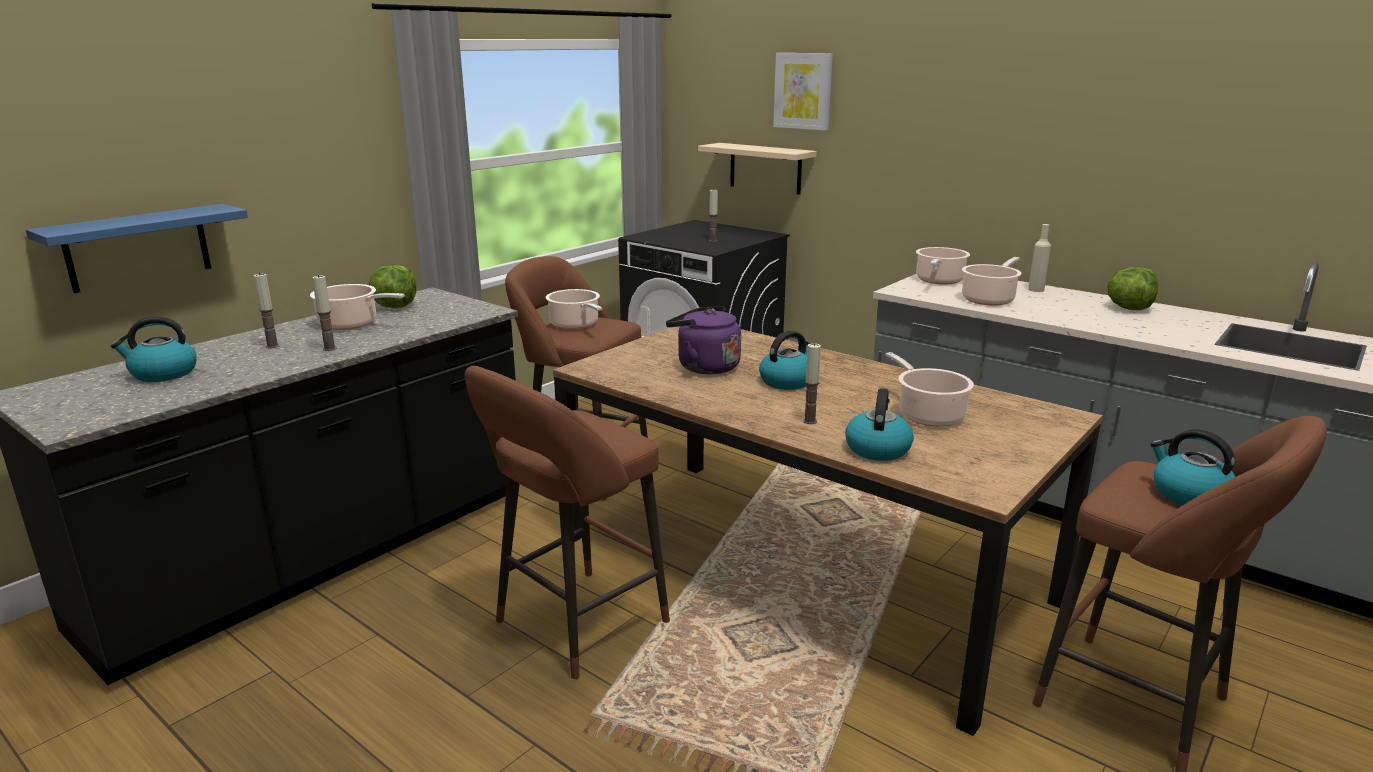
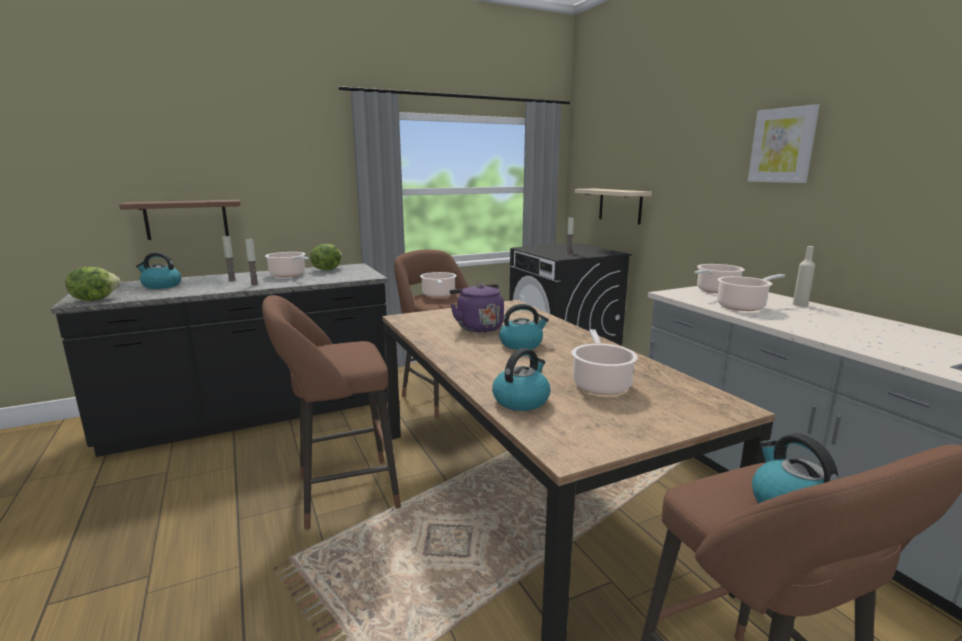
camera: 25 degrees right, 5 degrees down
(138, 248) = (186, 219): blue shelf -> brown shelf
(803, 91) = (645, 147): picture -> picture (782, 145)
(809, 421) = (498, 372): candle -> none
(1129, 308) = (882, 327): lettuce -> lettuce (95, 299)

